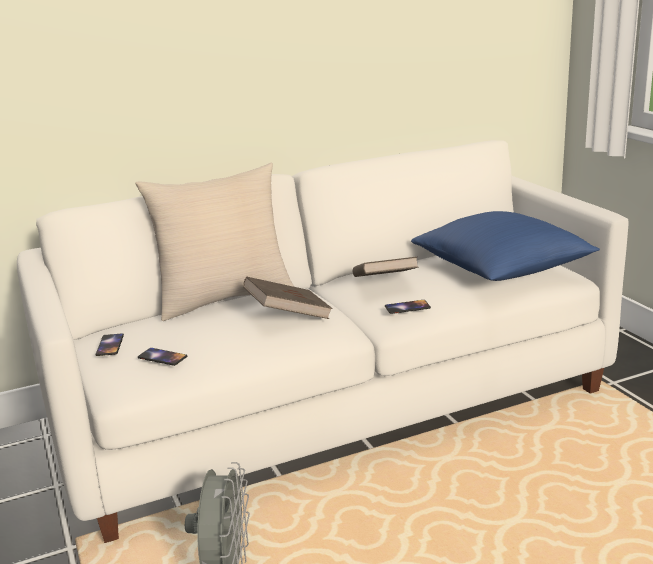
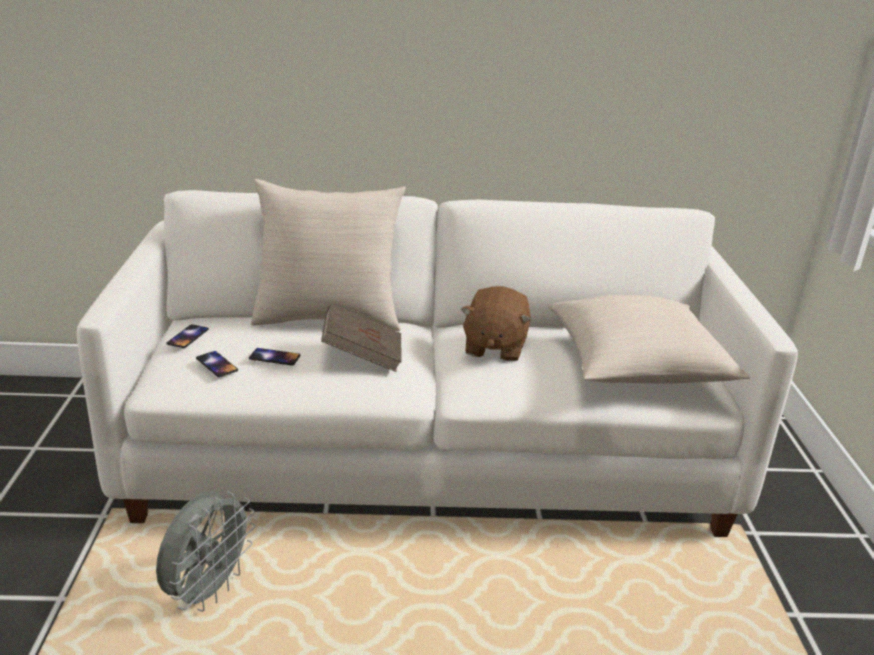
camera: 20 degrees right, 5 degrees up
(384, 284) = (494, 347): brown book -> brown plush toy
(407, 307) = (491, 382): phone -> phone (274, 357)
(501, 268) = (636, 365): blue pillow -> beige pillow

